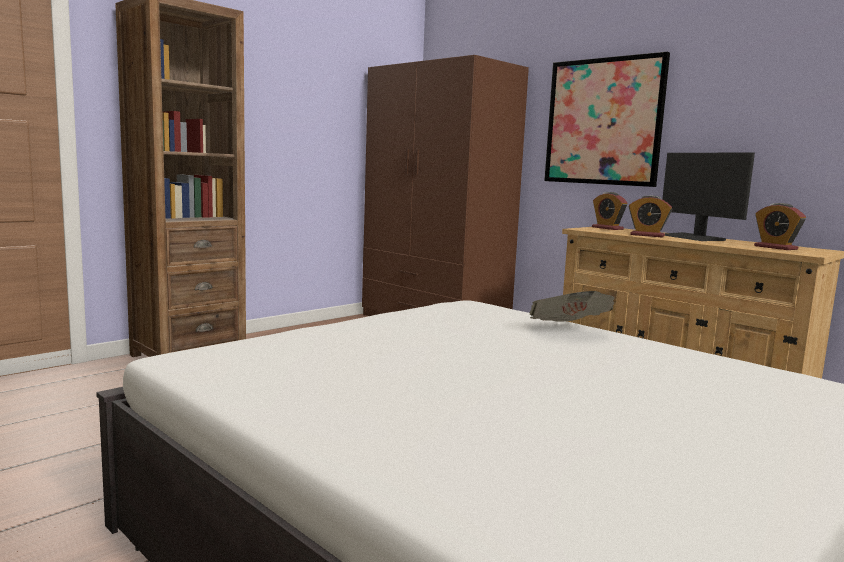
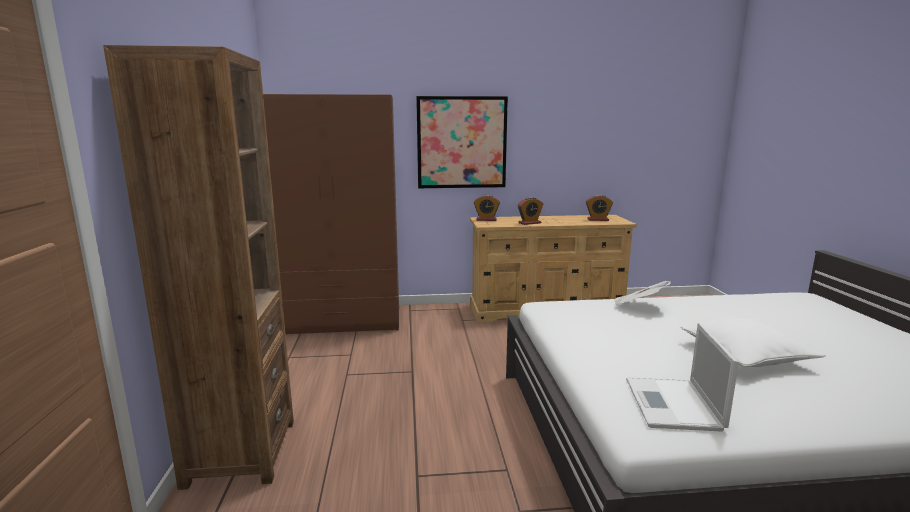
camera: 50 degrees left, 5 degrees up
(264, 362) = (673, 405): none -> laptop
(502, 386) = (745, 356): none -> white pillow
(693, 237) = (546, 219): monitor -> none

